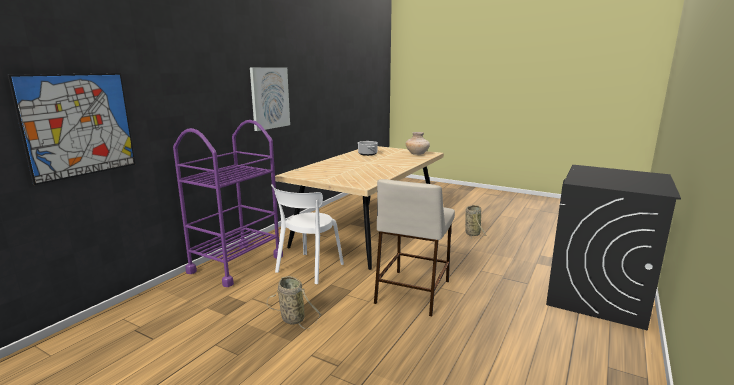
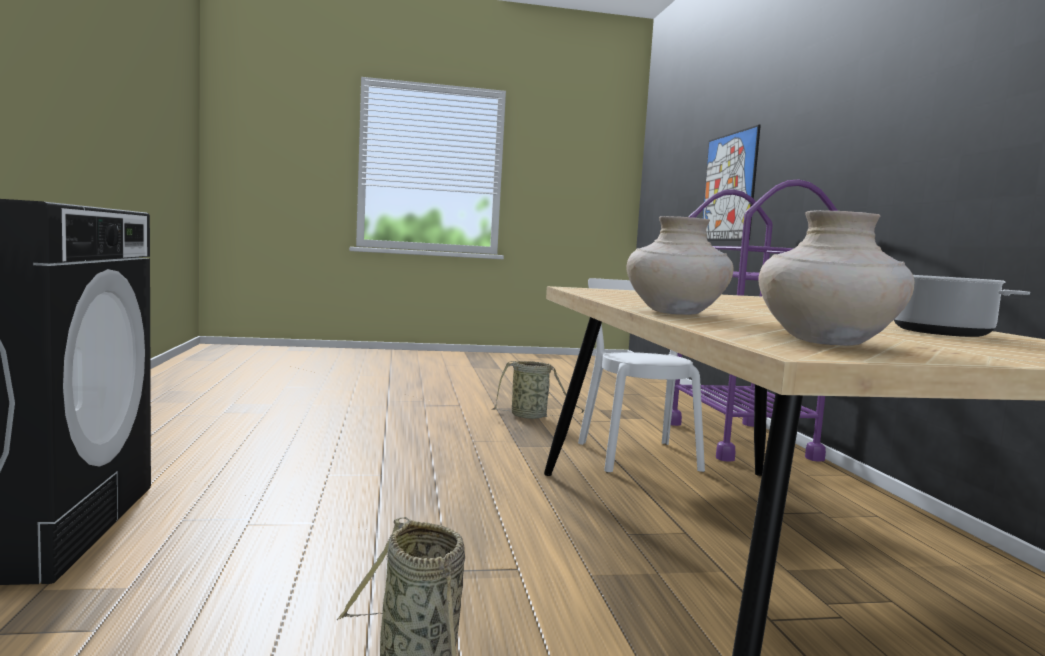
camera: 140 degrees right, 10 degrees down
(269, 98) = (963, 133): picture -> none
(406, 163) = (675, 313): none -> beige vase
(413, 291) = (424, 462): beige stool -> none

